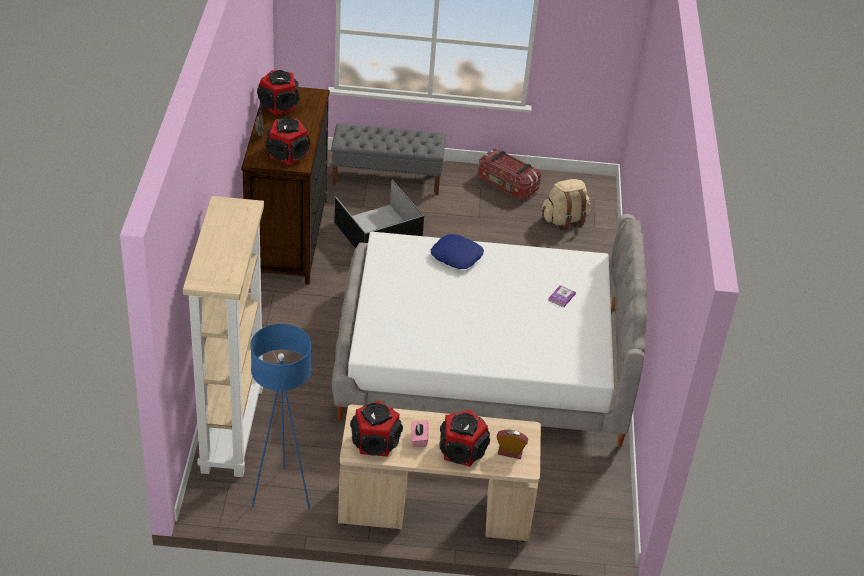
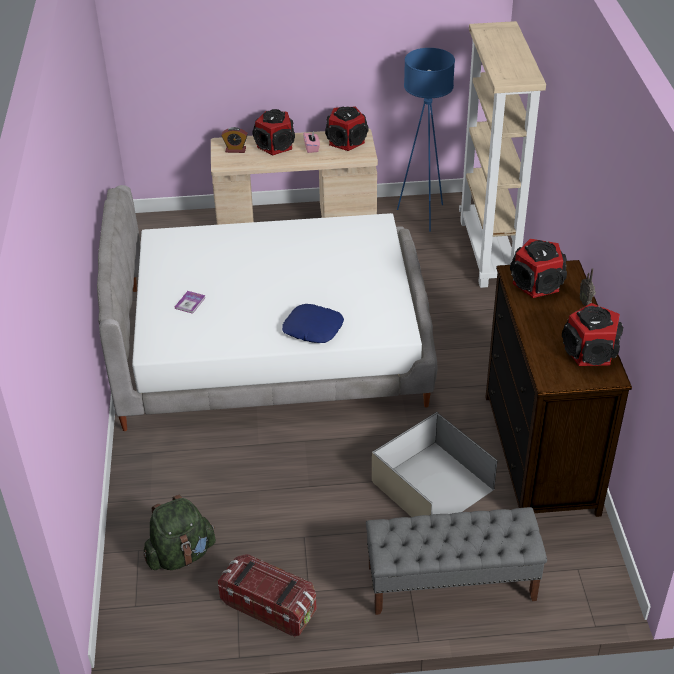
camera: 175 degrees right, 0 degrees up
(379, 231) = (431, 486): black storage box -> beige storage box
(564, 220) = (181, 555): beige backpack -> green backpack

